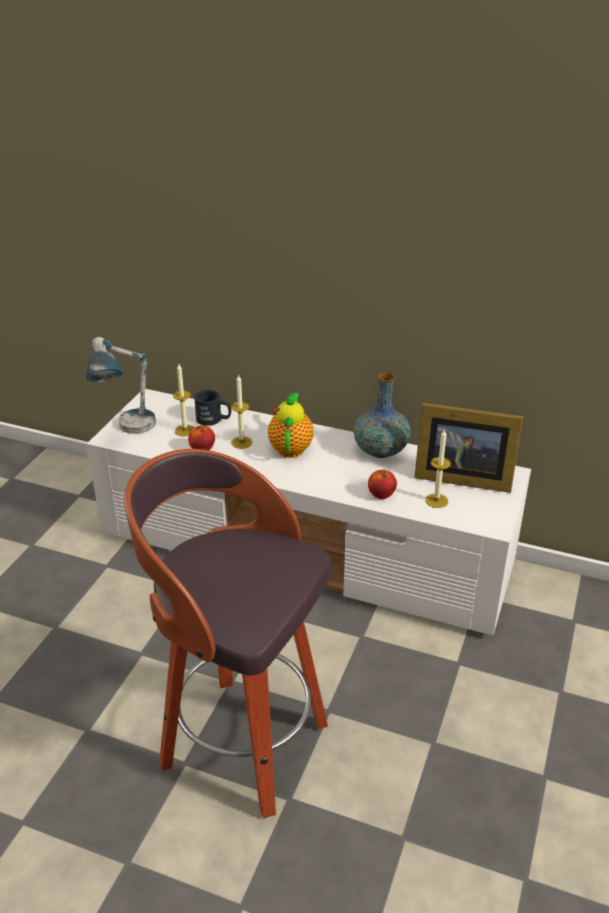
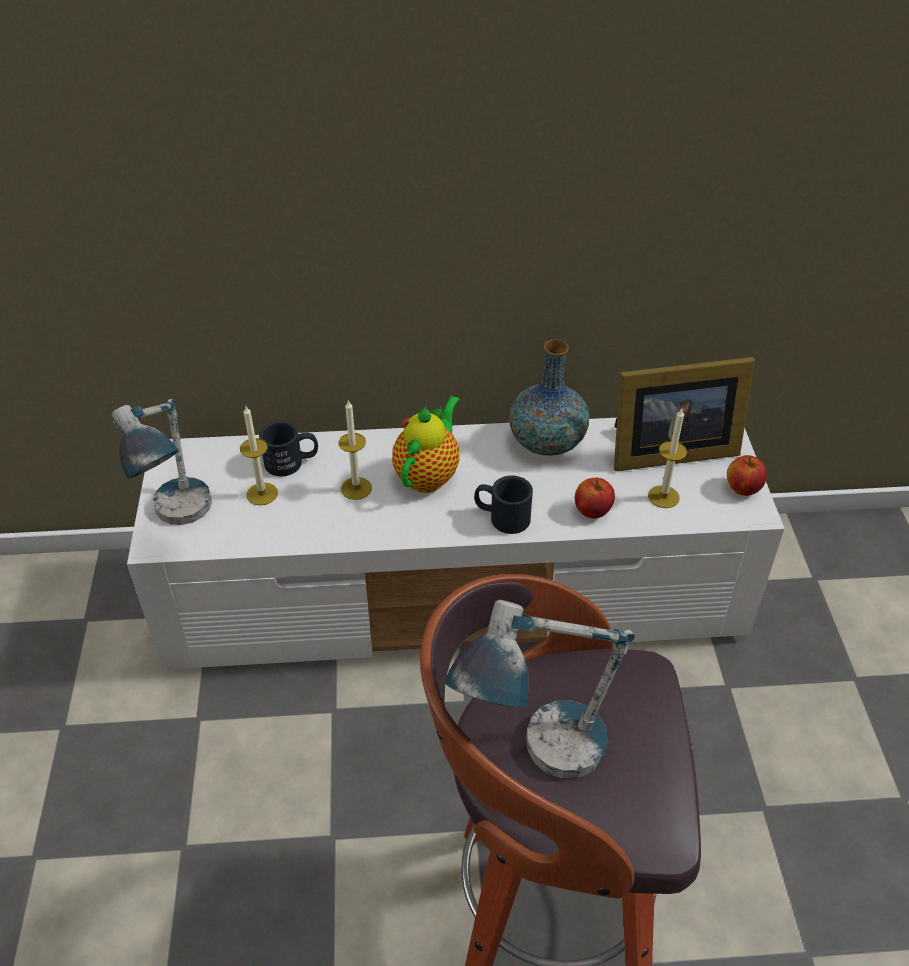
camera: 25 degrees left, 10 degrees up
(202, 449) = (308, 517): apple -> apple (742, 489)
(202, 571) = (536, 760): none -> table lamp
(291, 447) = (428, 475): teapot -> teapot turned 45 degrees clockwise
(319, 481) = (501, 517): none -> black mug

